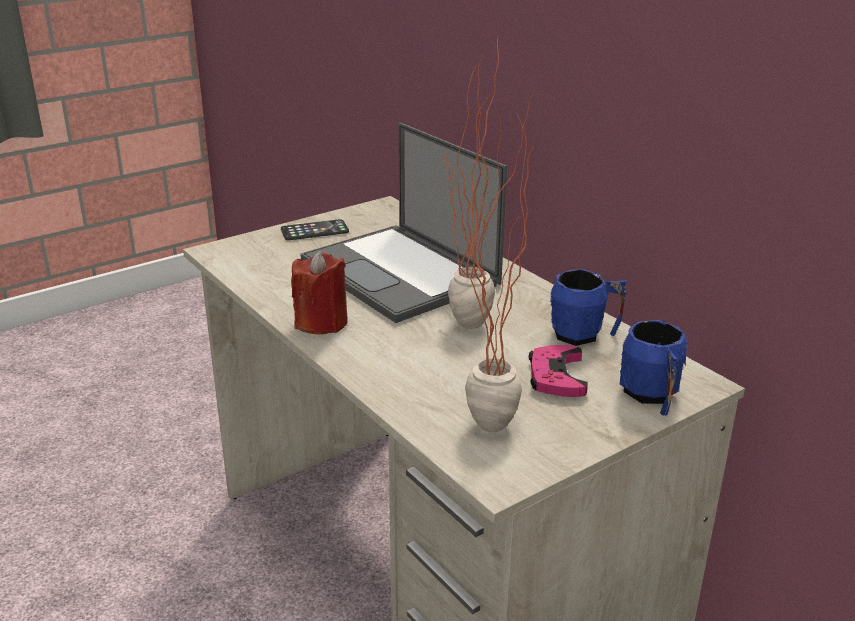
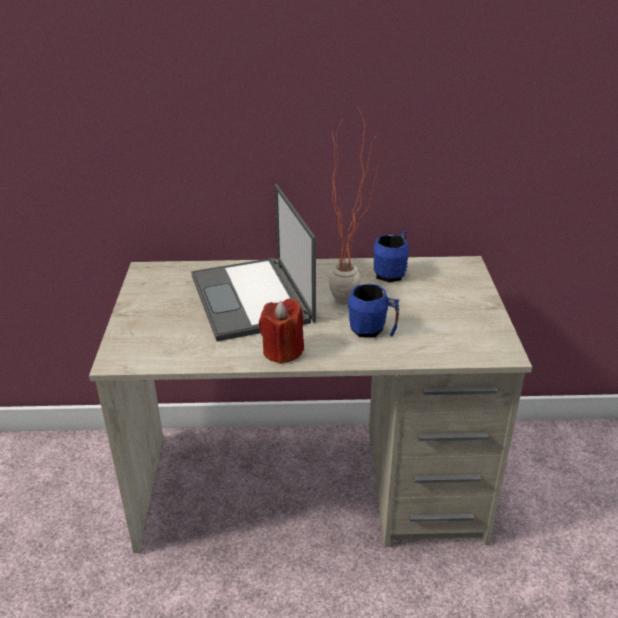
camera: 55 degrees left, 5 degrees up
(314, 231) = (144, 309): phone -> none
(401, 273) = (252, 299): laptop -> laptop turned 75 degrees clockwise
(474, 427) = (452, 342): potted plant -> none
(556, 377) = (426, 298): pink game controller -> none
(651, 396) = (468, 281): blue mug -> blue mug (372, 330)

